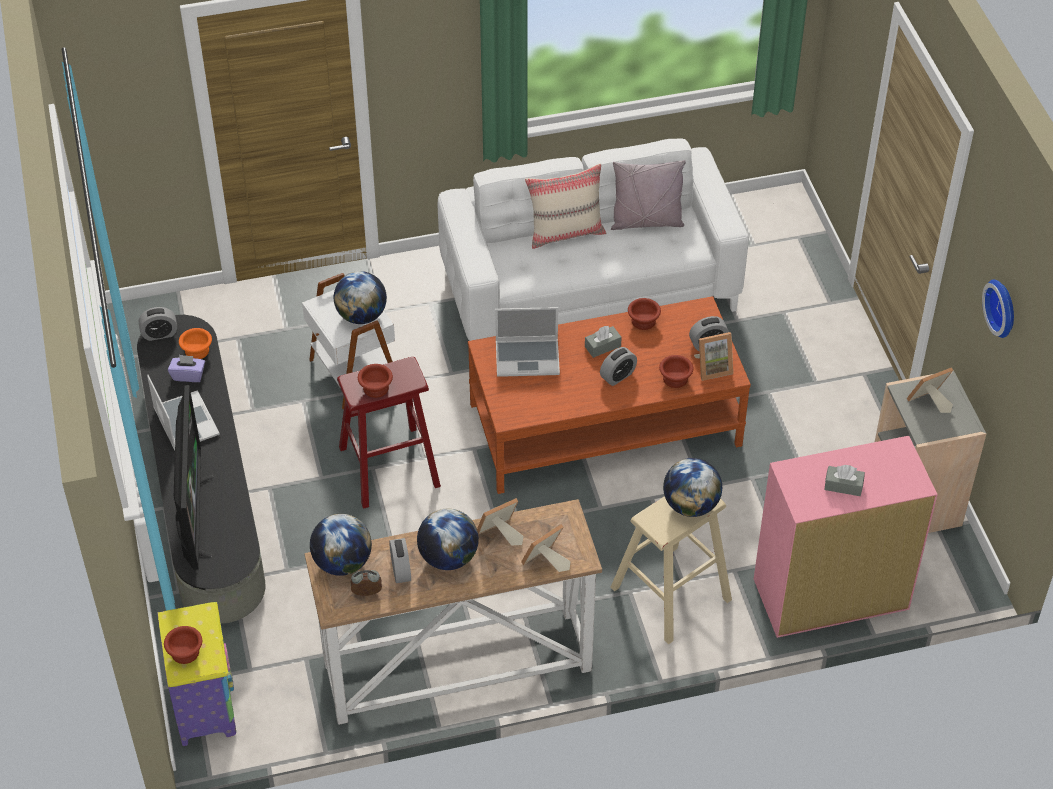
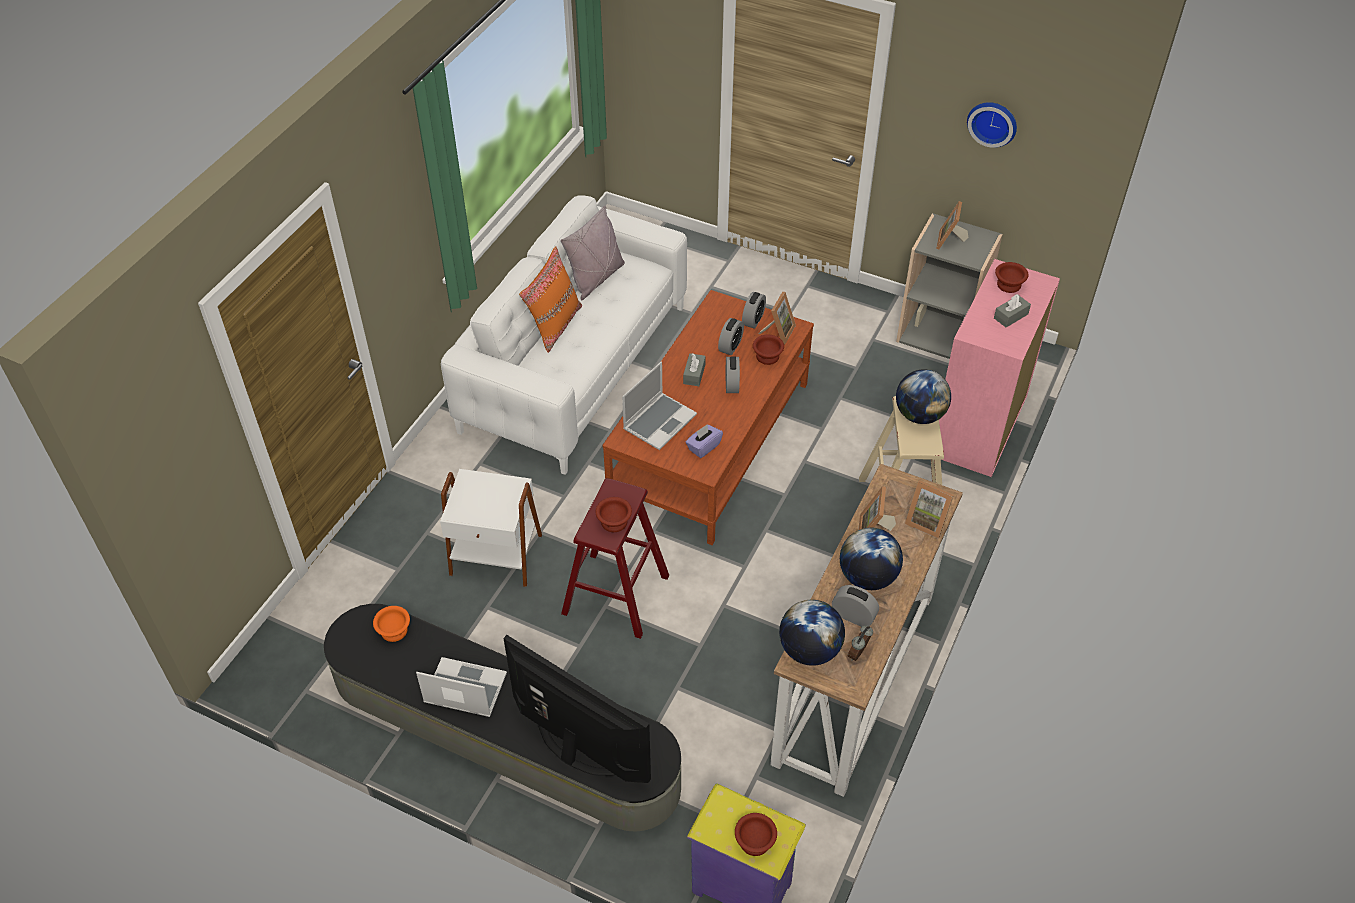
camera: 50 degrees left, 0 degrees up
(159, 334) = (343, 645): alarm clock -> alarm clock (730, 346)
(188, 375) = (414, 654): purple tissue box -> purple tissue box (703, 447)
(361, 315) = (499, 492): globe -> none
(545, 563) = (927, 521): picture frame -> picture frame turned 60 degrees counterclockwise
(566, 232) = (554, 325): beige pillow -> orange pillow
(644, 320) = (694, 337): brown bowl -> brown bowl (1008, 284)

